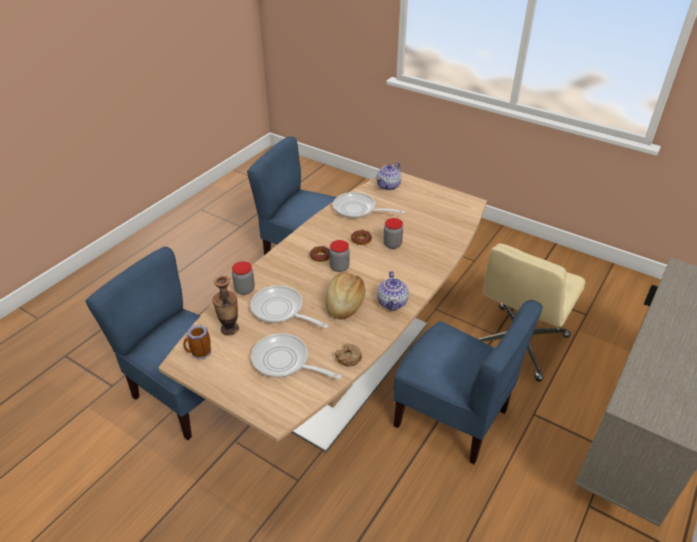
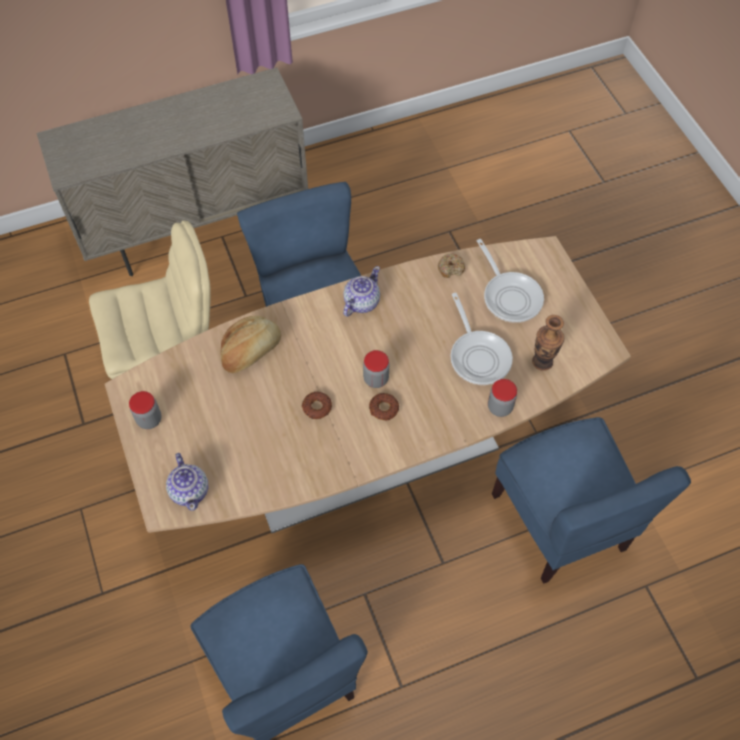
camera: 145 degrees left, 20 degrees up
(200, 354) = (585, 348): mug -> none
(344, 303) = (408, 328): bread -> bread (251, 351)
(358, 210) = (274, 464): frying pan -> none
(388, 186) = (190, 490): teapot -> teapot turned 90 degrees clockwise
(392, 244) = (289, 378): jar -> jar (149, 419)

